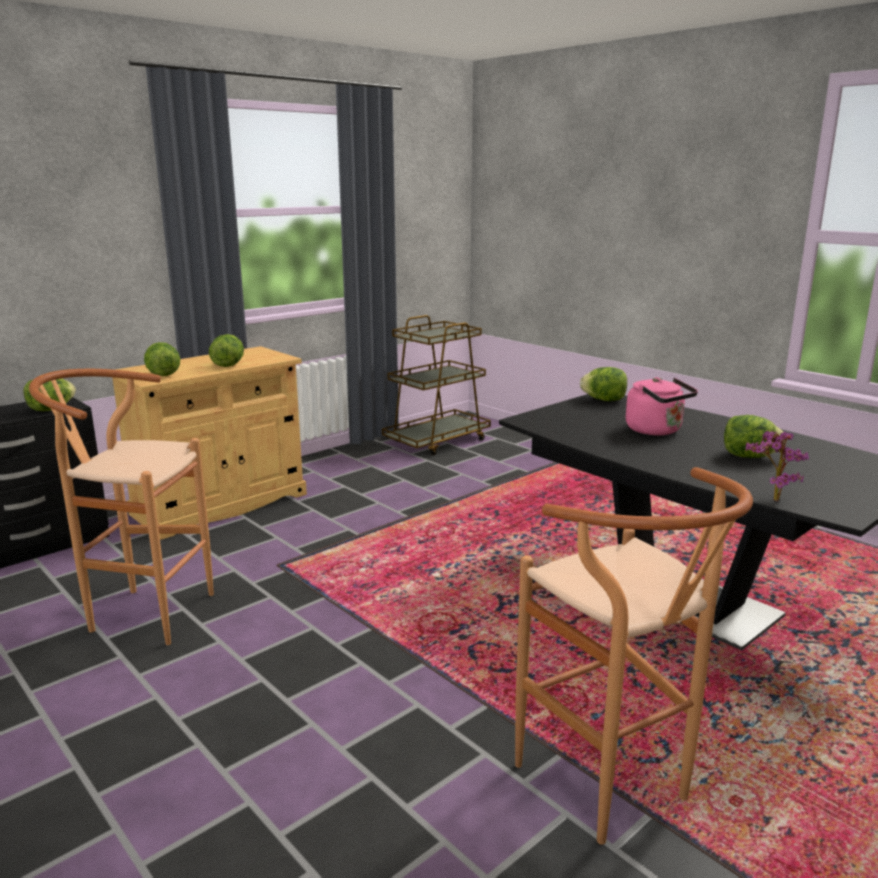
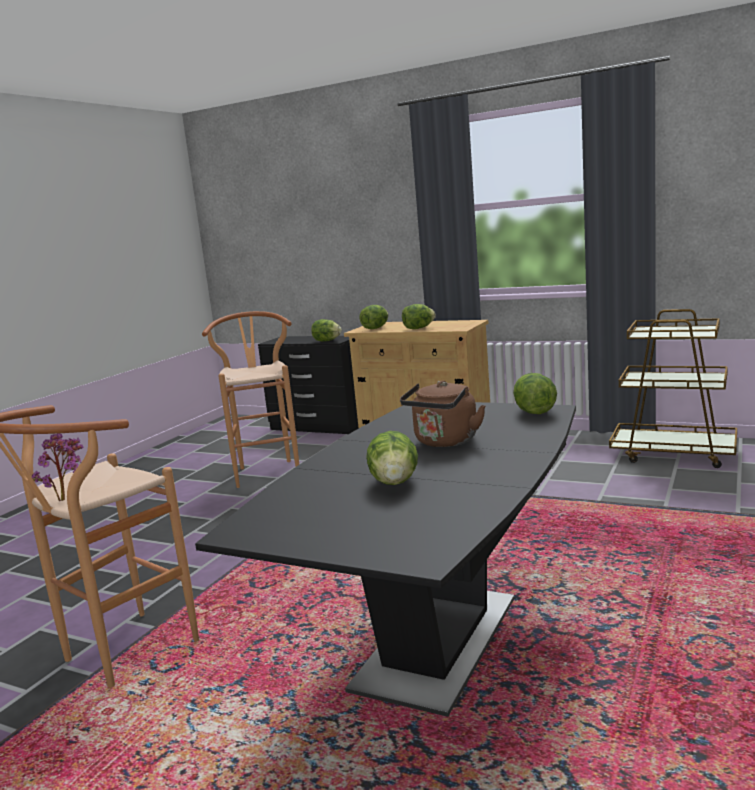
camera: 70 degrees right, 5 degrees down
(656, 431) = (444, 442): pink kettle -> brown kettle
(771, 498) = (265, 502): potted plant -> potted plant (67, 499)

